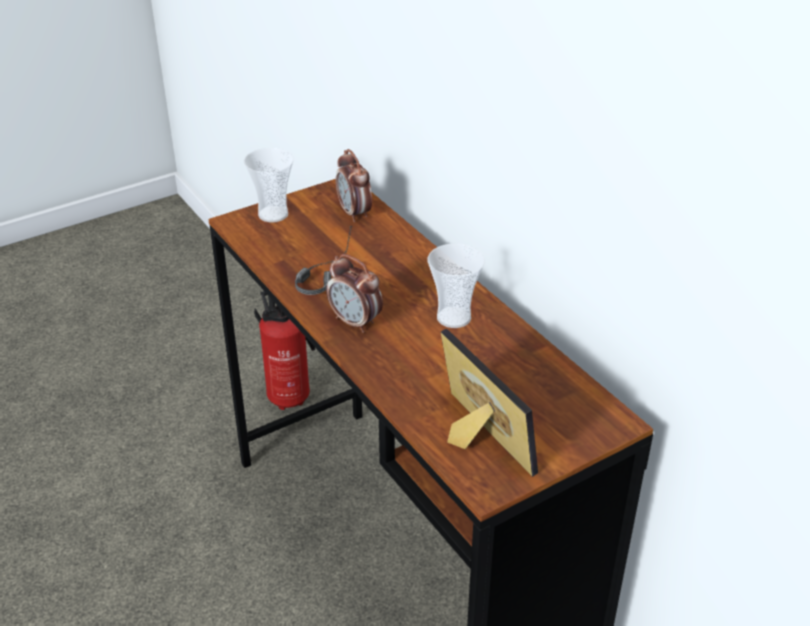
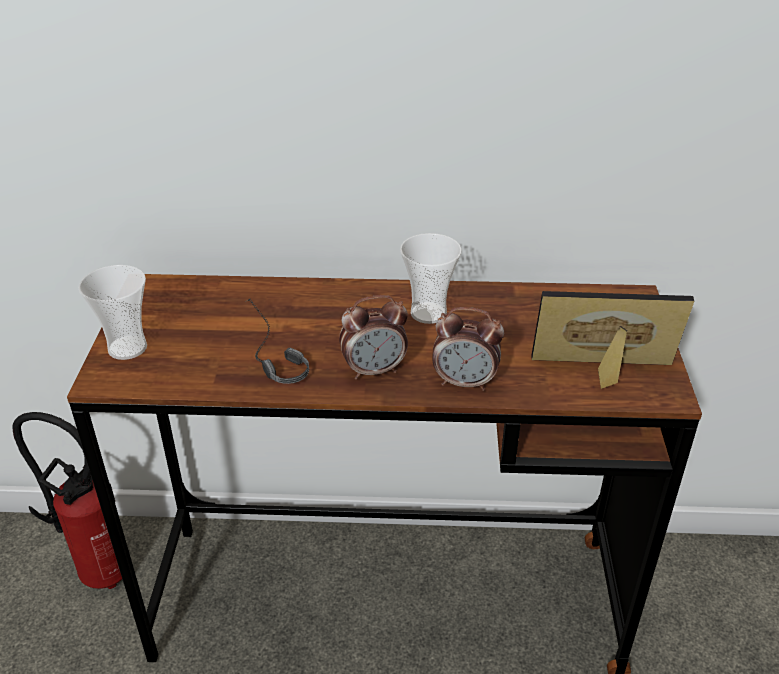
camera: 55 degrees left, 0 degrees up
(354, 213) = (200, 298): alarm clock -> alarm clock (465, 382)

